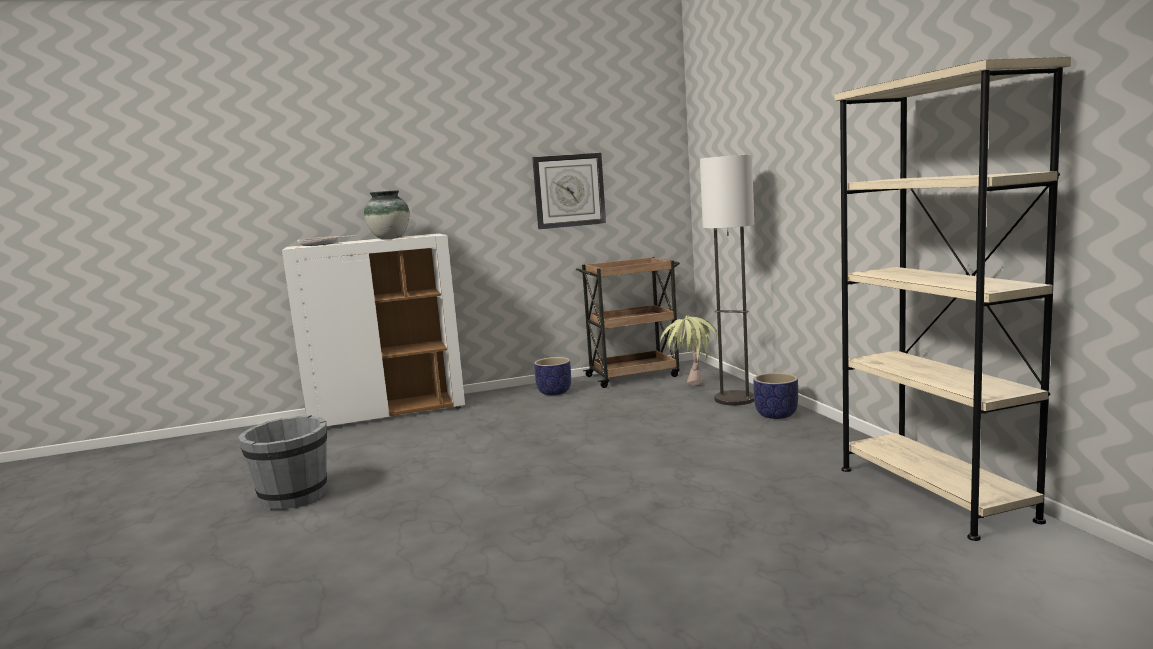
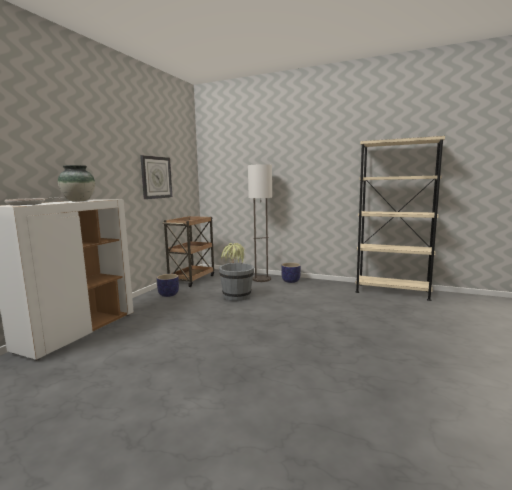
camera: 50 degrees left, 0 degrees up
(293, 497) = (149, 399): grey bucket -> grey bucket (237, 296)

